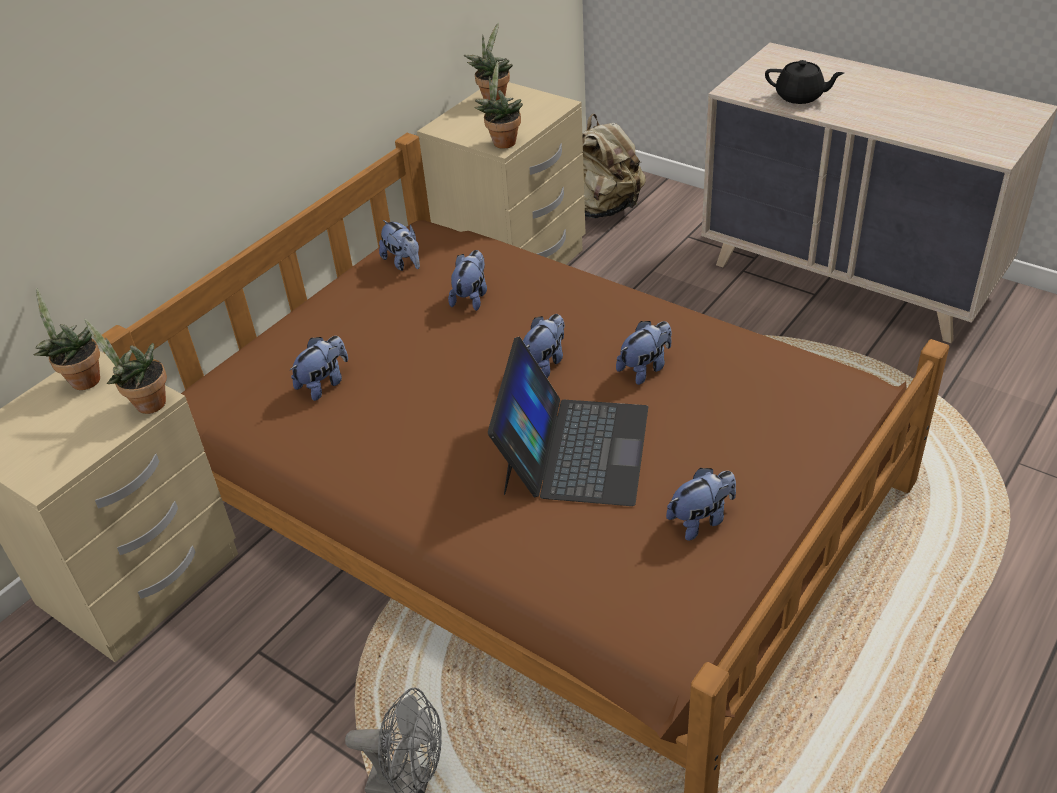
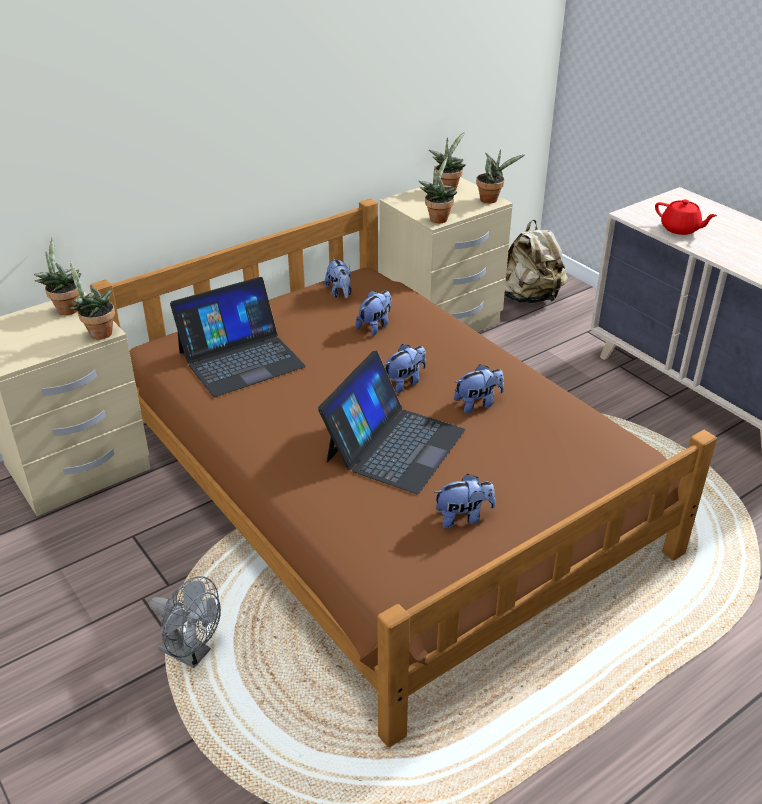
camera: 15 degrees right, 5 degrees down
(324, 384) = (241, 359): plush toy -> laptop
(554, 102) = (491, 199): none -> potted plant
(800, 97) = (680, 229): black teapot -> red teapot

